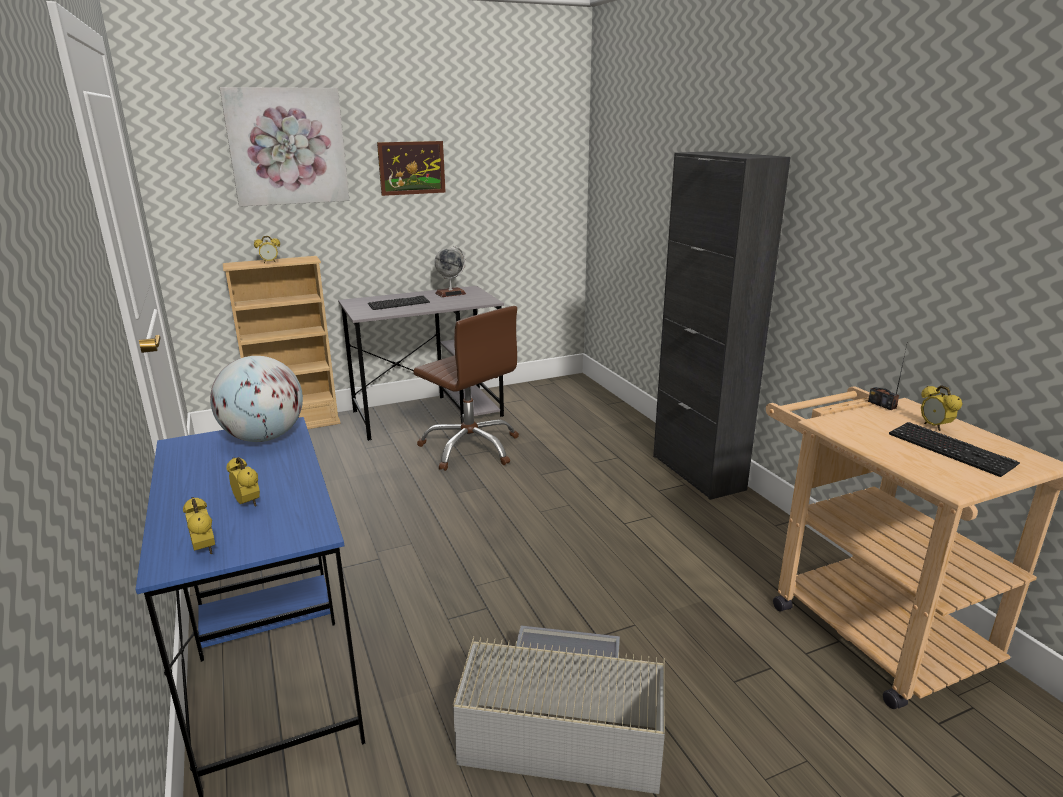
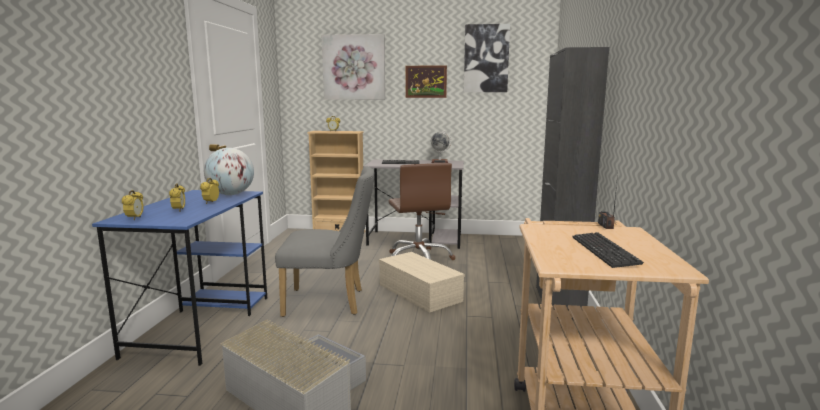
camera: 30 degrees right, 10 degrees down
(432, 558) = (331, 302): none -> grey chair
(498, 130) = (486, 58): none -> picture
(534, 504) = (421, 293): none -> beige storage box
(934, 427) = (624, 241): alarm clock -> alarm clock (211, 203)

